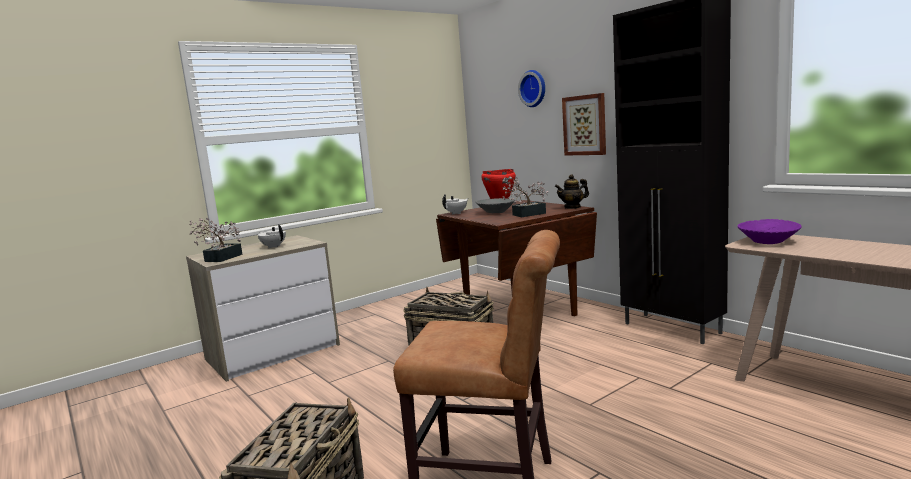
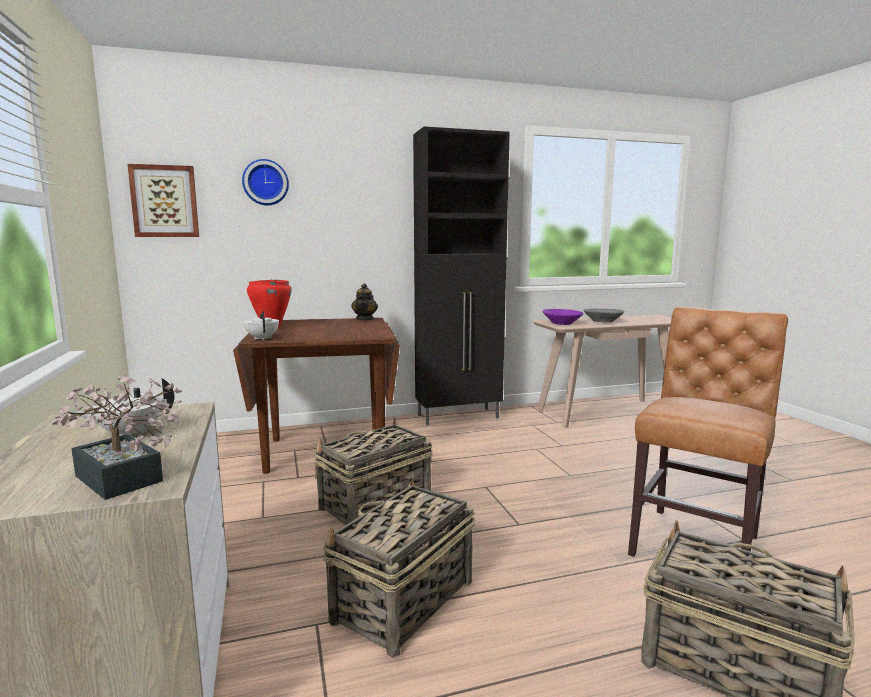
camera: 70 degrees left, 0 degrees up
(341, 386) = (402, 601): none -> basket
(496, 212) = (310, 331): grey bowl -> grey bowl (602, 322)
(525, 215) = (359, 328): potted plant -> none
(585, 125) = (344, 232): picture -> picture (165, 201)

